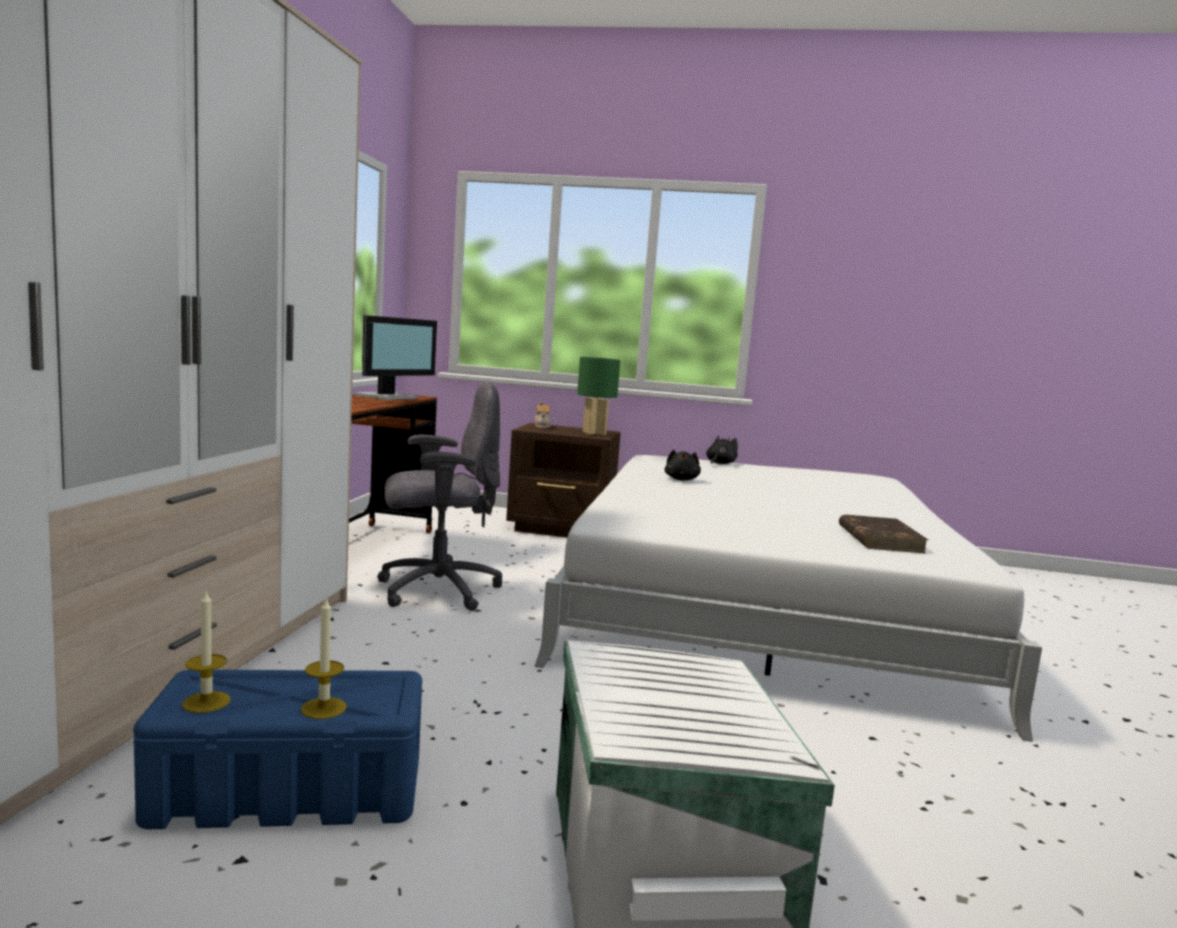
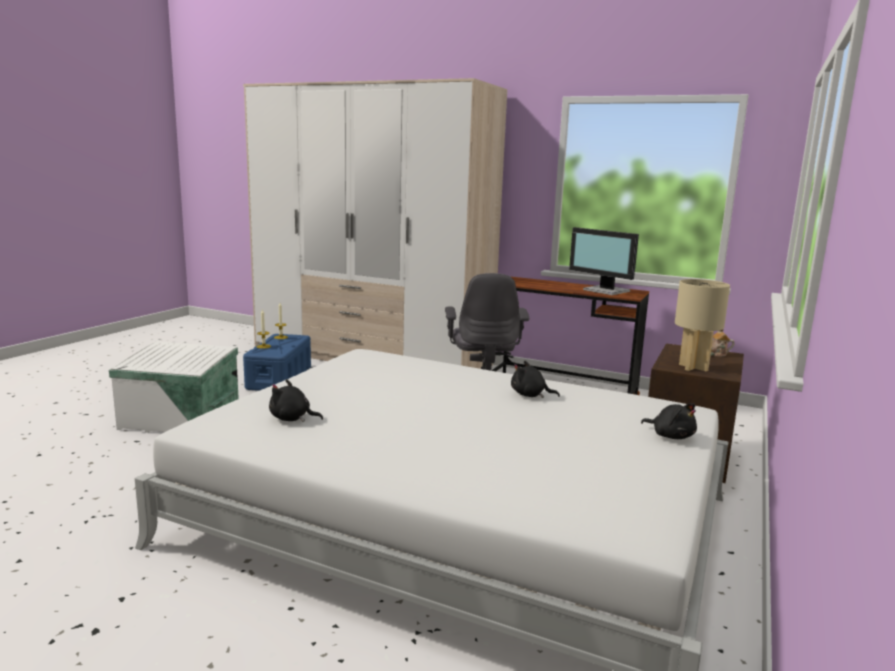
camera: 105 degrees right, 5 degrees up
(593, 433) = (693, 367): green table lamp -> beige table lamp
(879, 539) = (292, 419): brown book -> black plush toy

